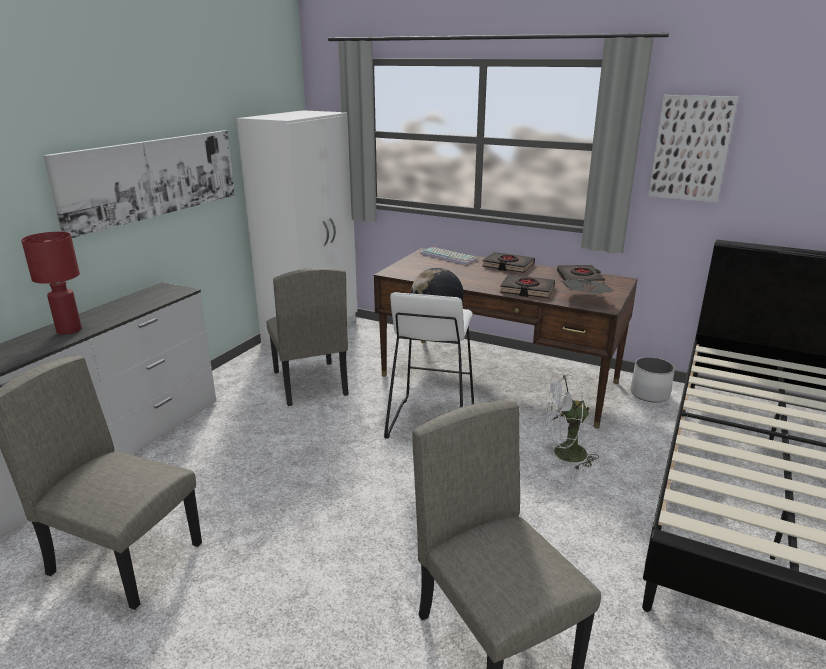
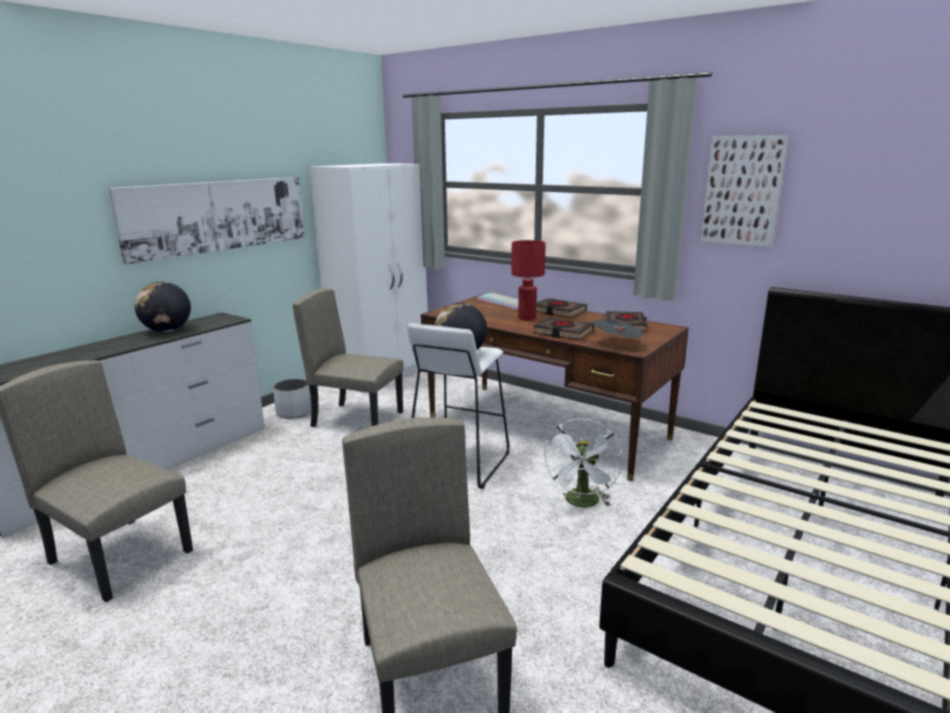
camera: 10 degrees right, 5 degrees down
(69, 330) = (115, 344): red table lamp -> red table lamp (527, 318)
(116, 309) = (167, 330): none -> globe
(309, 383) = (358, 419): beige chair -> beige chair turned 120 degrees clockwise
(563, 455) = (582, 503): white fan -> white fan turned 75 degrees counterclockwise
(649, 394) = (702, 452): white planter -> white planter (294, 412)

